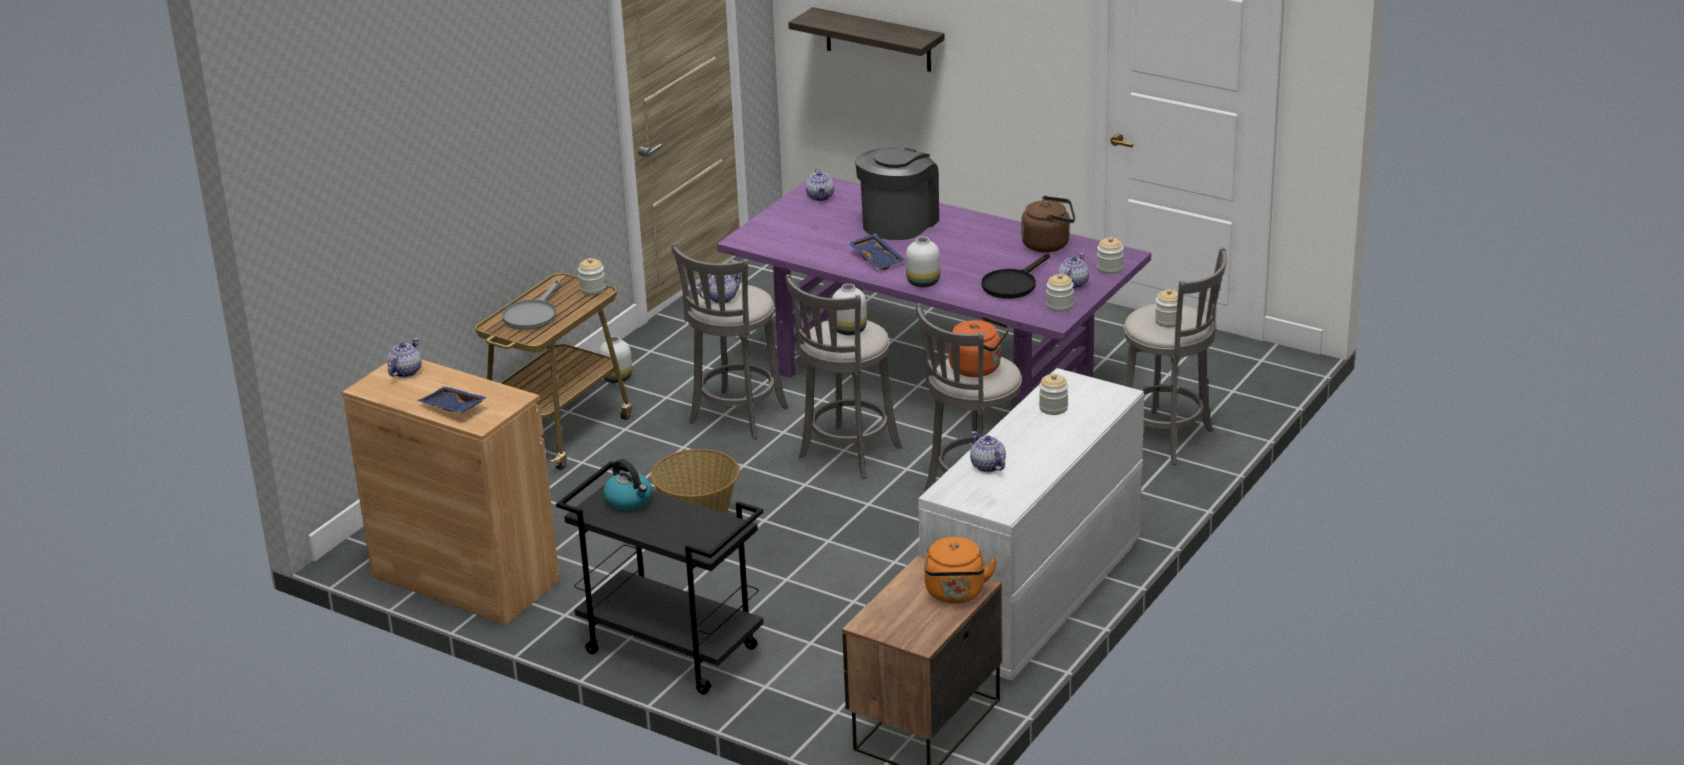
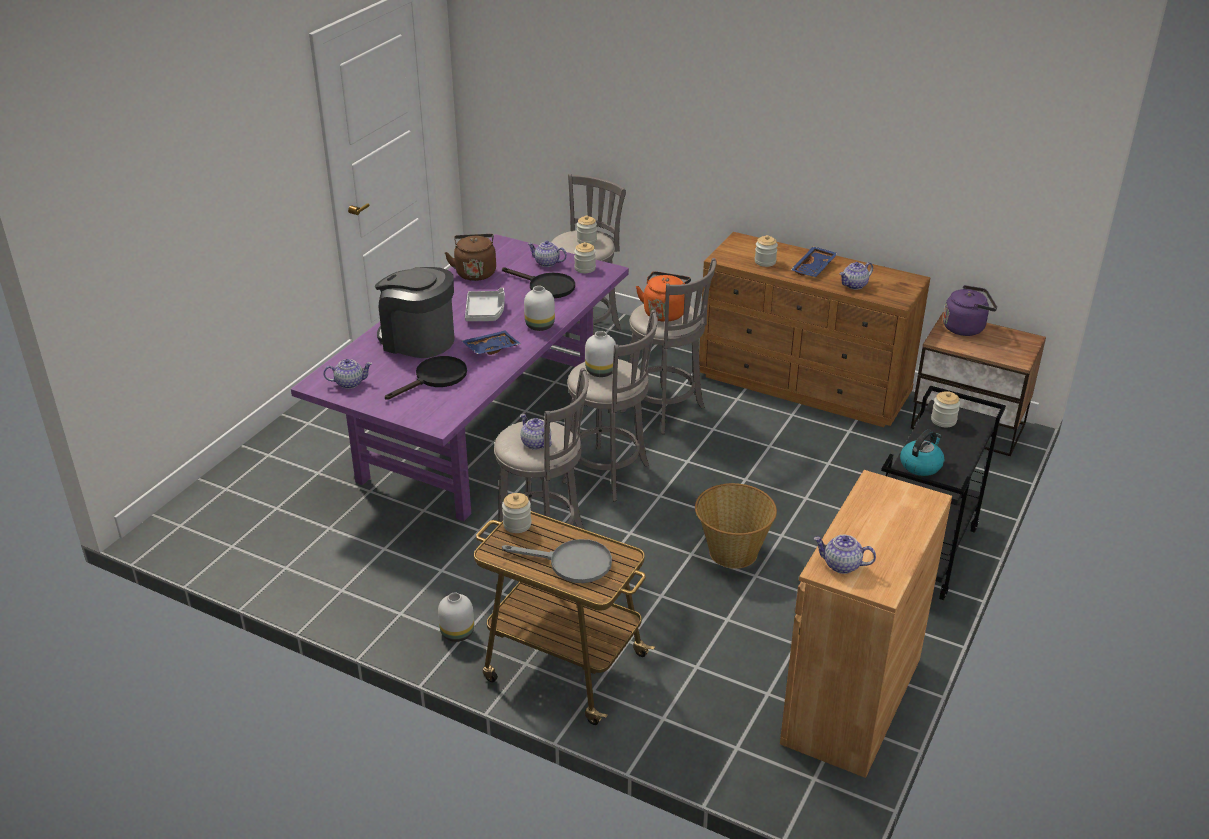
camera: 95 degrees left, 5 degrees up
(452, 408) = (907, 521): blue tray -> blue tray (814, 268)
(823, 234) = (435, 378): none -> black frying pan
(878, 40) = (170, 271): shelf -> none
(954, 253) = (485, 312): none -> grey tray
(955, 594) = (966, 327): orange kettle -> purple kettle
(1032, 599) = (805, 385): white dresser -> brown dresser
(1110, 268) = (522, 249): jar -> jar (943, 420)

